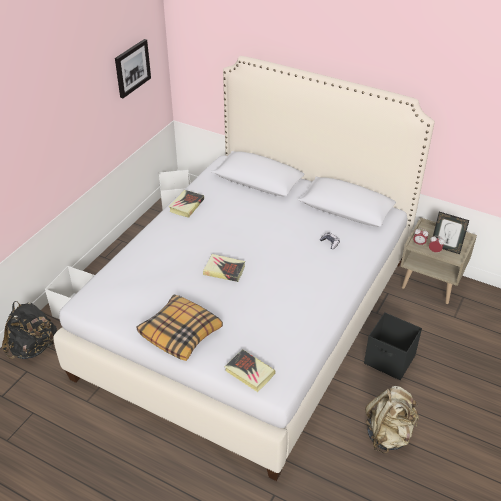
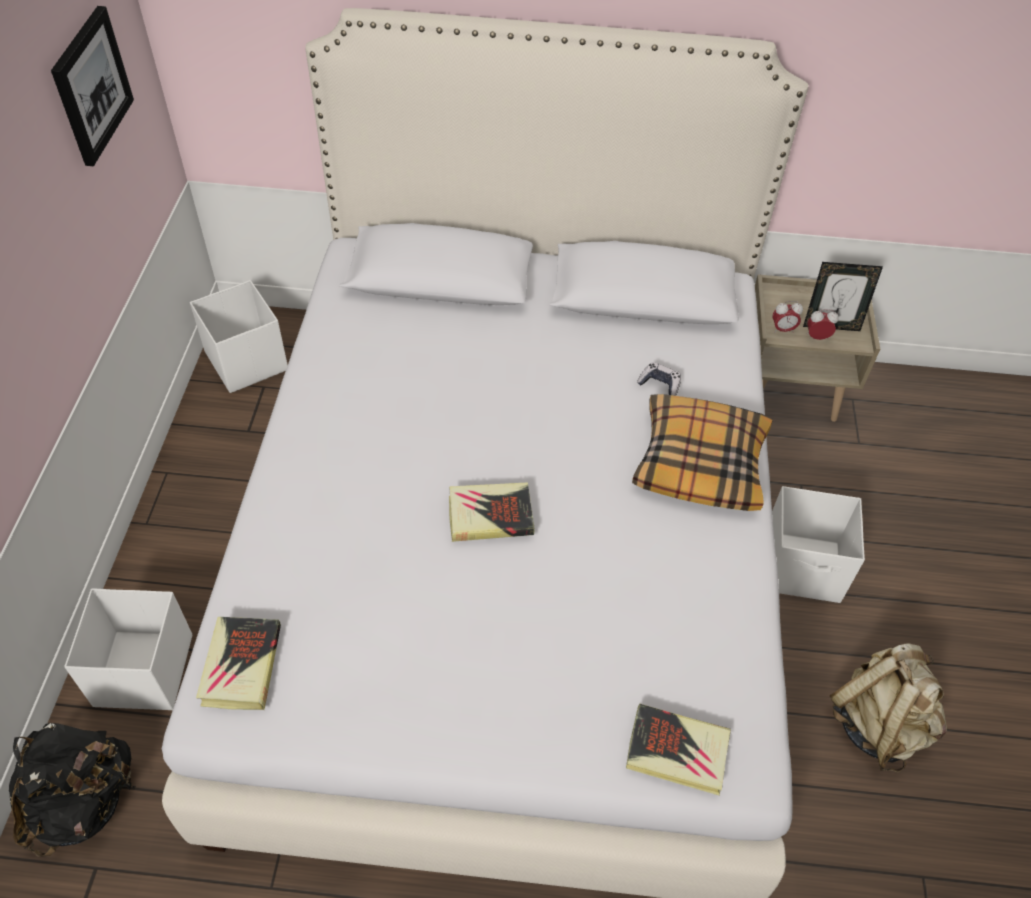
camera: 25 degrees left, 10 degrees up
(181, 333) = (481, 706): pillow -> pillow (700, 462)
(186, 205) = (325, 380): book -> book (241, 666)
(390, 360) = (802, 568): black storage box -> white storage box

